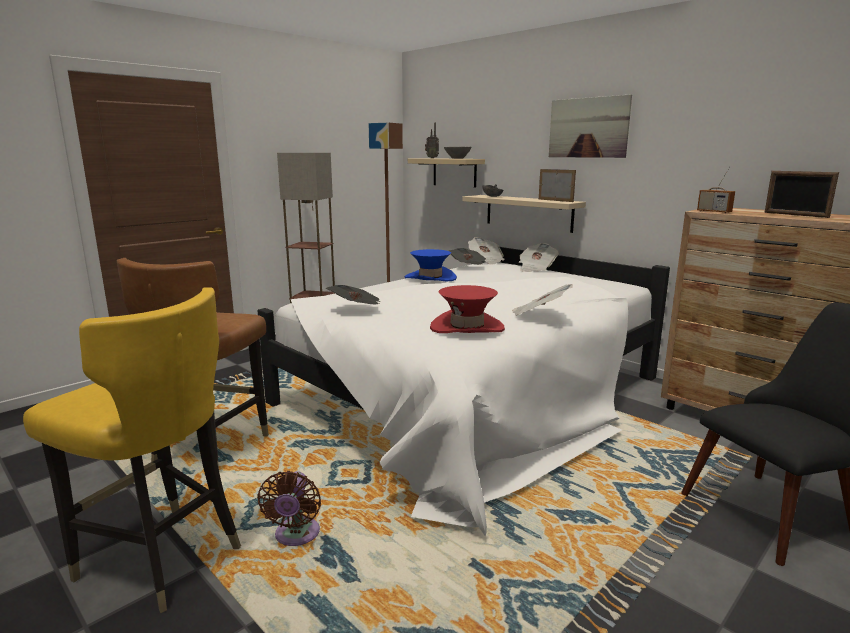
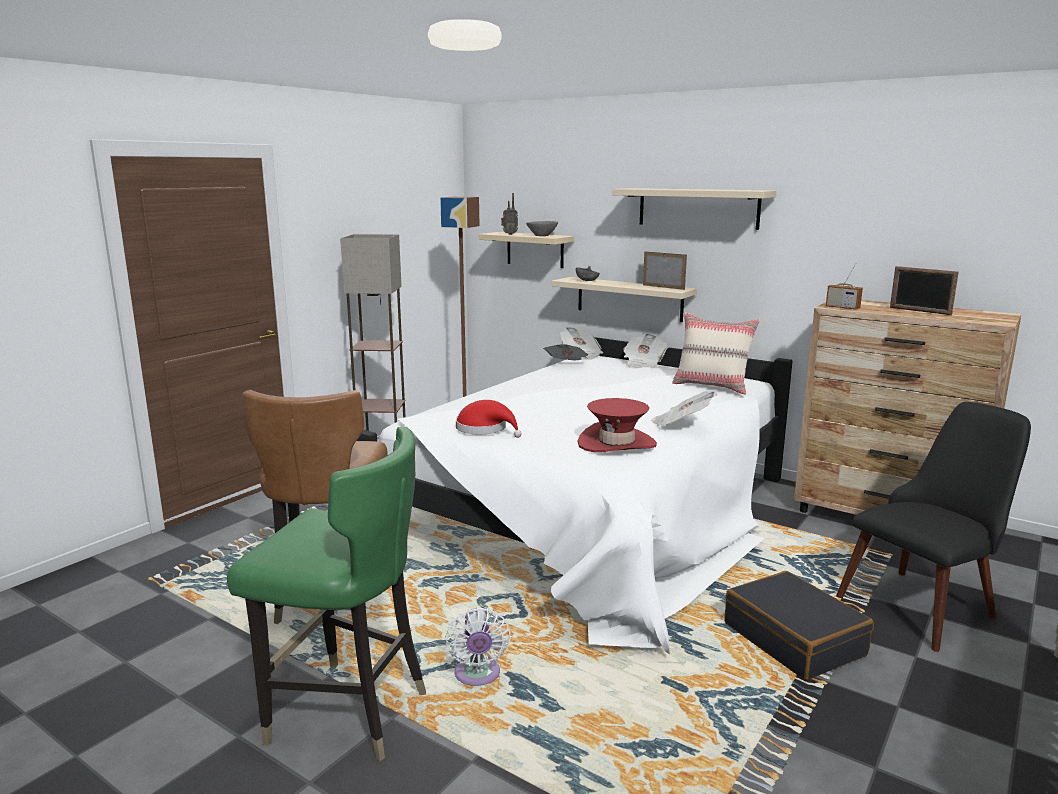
camera: 10 degrees left, 0 degrees up
(161, 559) = (347, 713): yellow chair -> green chair
(296, 536) = (477, 676): brown fan -> white fan
(356, 310) = (485, 429): newspaper -> red hat
(430, 278) = (534, 381): blue hat -> none
(588, 127) = (698, 208): picture -> beige shelf
(588, 287) = (712, 386): none -> beige pillow
(624, 534) = (794, 639): none -> black suitcase

